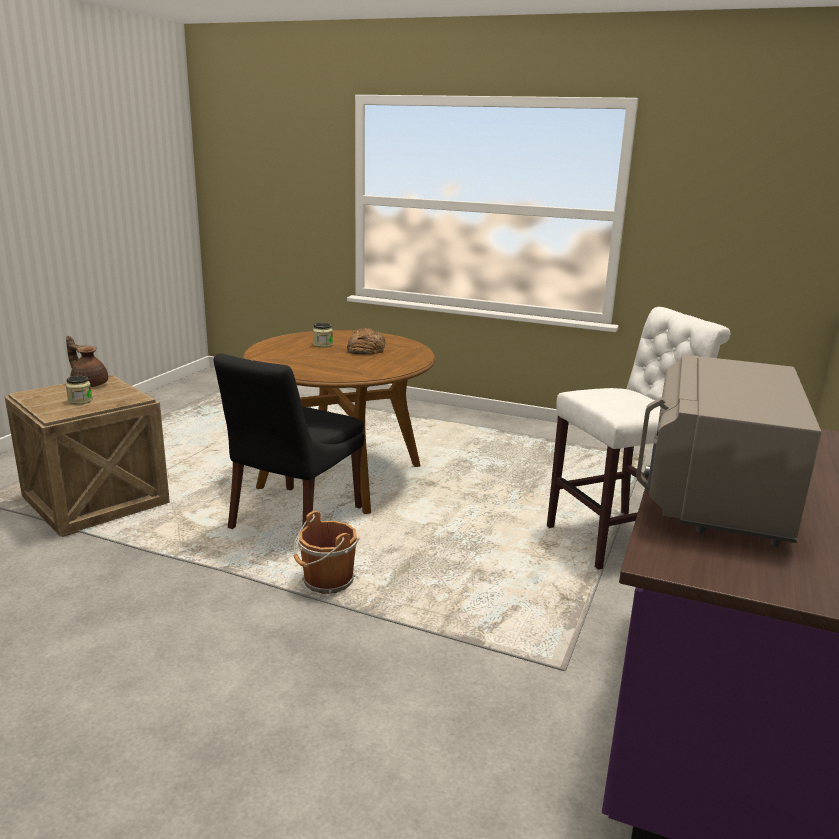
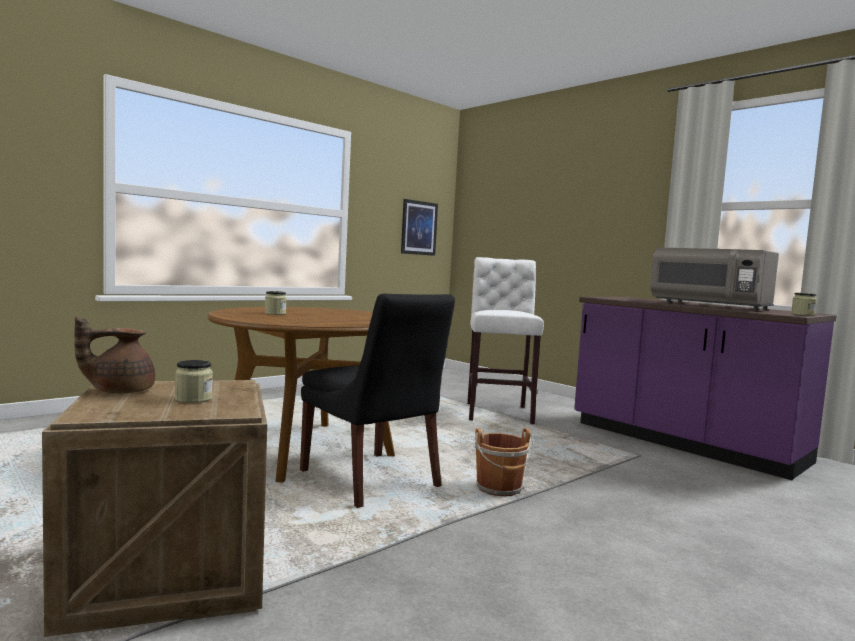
camera: 65 degrees left, 15 degrees down
(365, 348) = (310, 312): bread -> none
(717, 576) = (802, 314): none -> jar
(766, 234) = (419, 228): none -> picture

